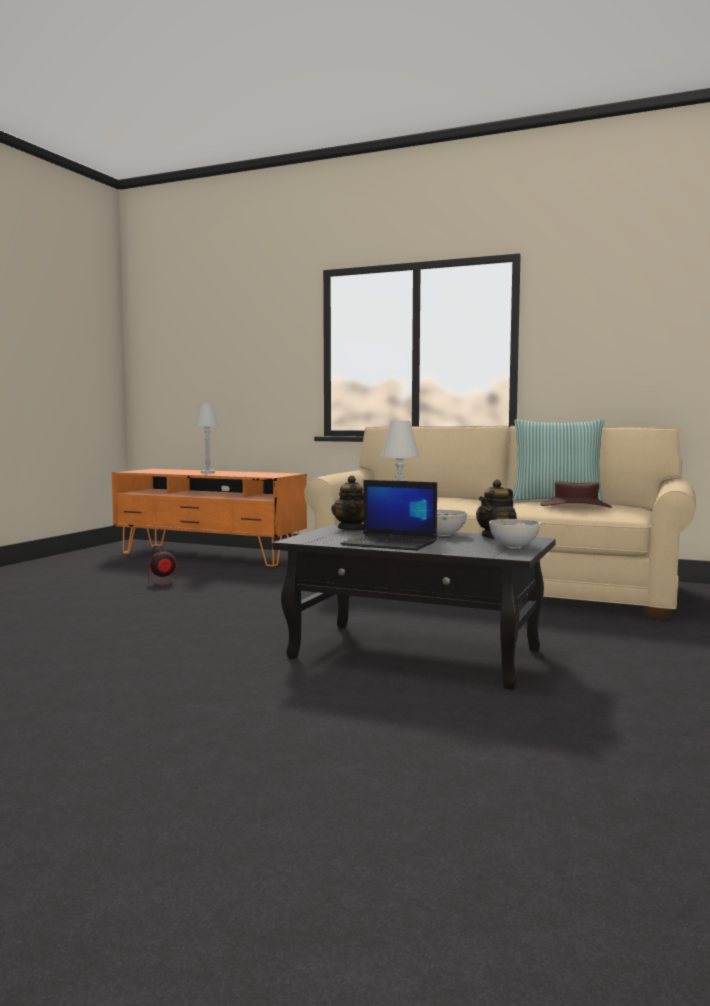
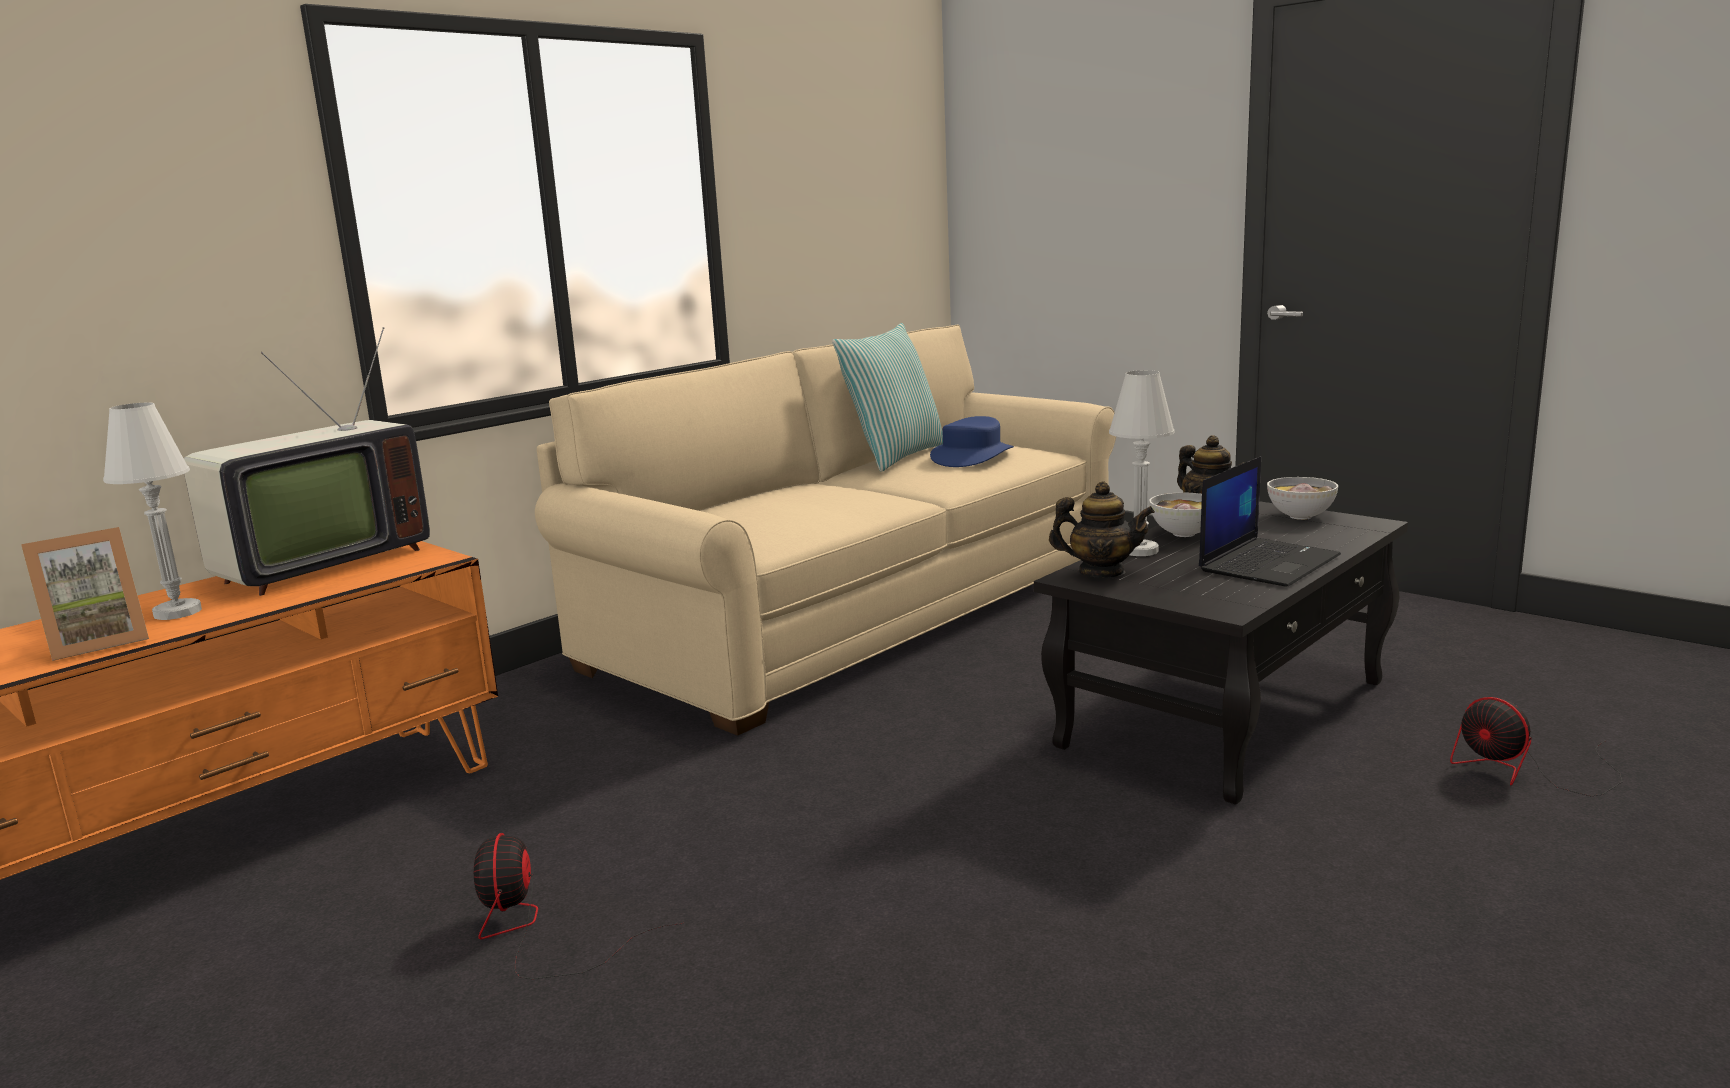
camera: 70 degrees left, 10 degrees up
(179, 472) = (97, 643): none -> picture frame
(260, 473) = (316, 565): none -> television
(375, 723) = (1527, 771): none -> fan
(575, 506) = (972, 456): brown hat -> blue hat

